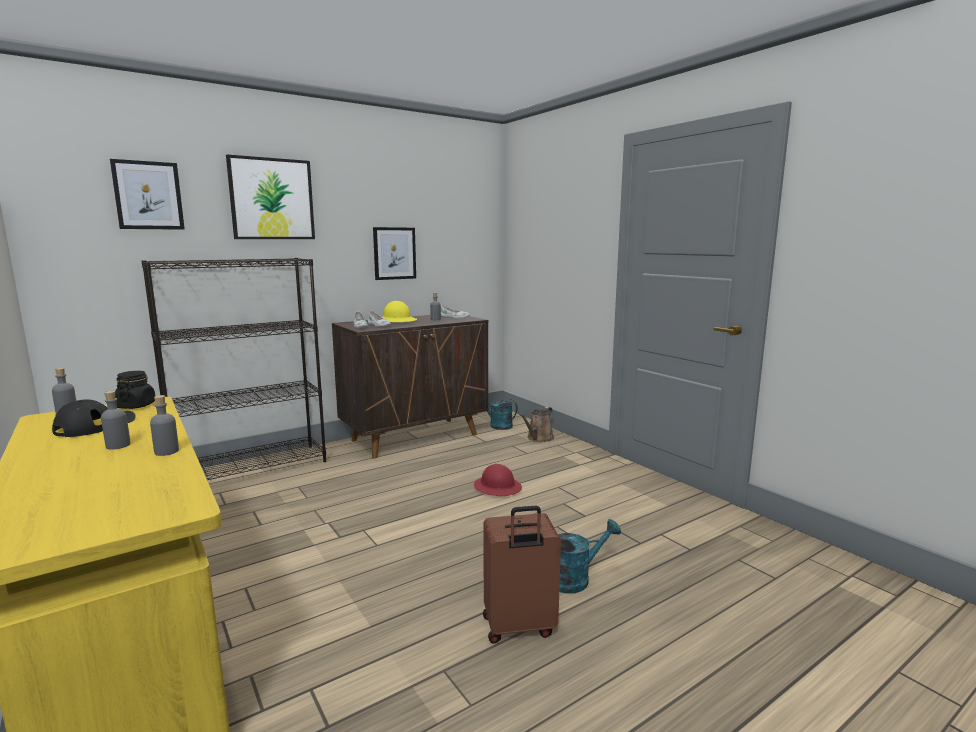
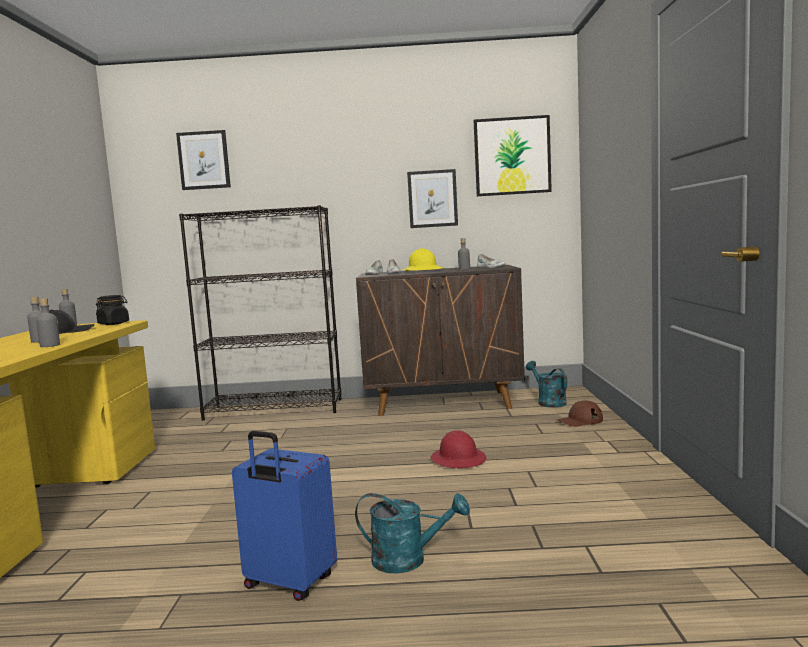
camera: 35 degrees right, 5 degrees down
(272, 199) = (304, 153): picture -> picture (512, 156)
(518, 627) = (288, 584): brown suitcase -> blue suitcase
(538, 438) = (579, 420): brown watering can -> brown cap

